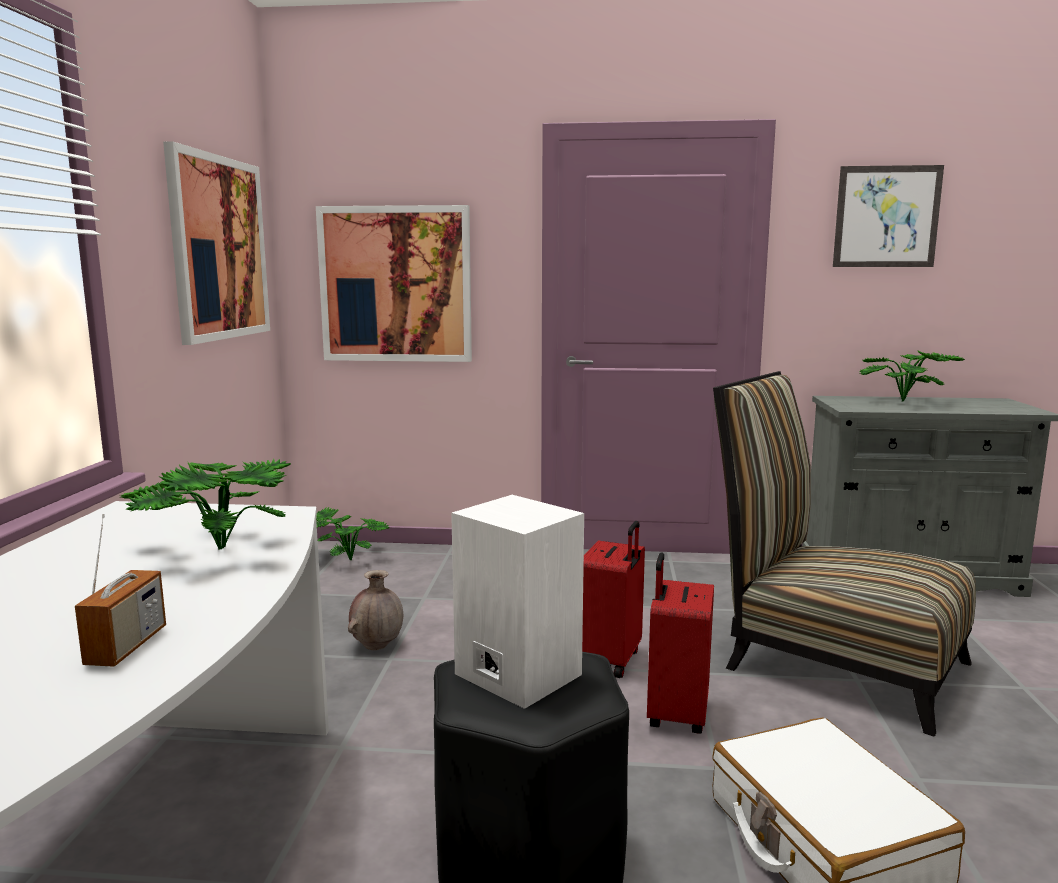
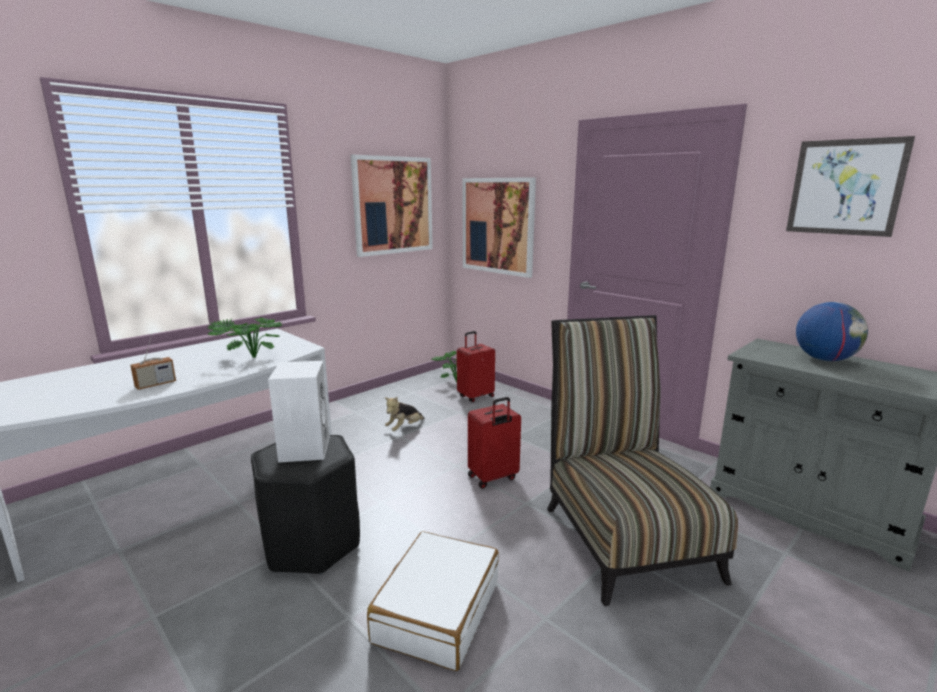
camera: 40 degrees right, 5 degrees up
(377, 645) = (404, 428): brown vase -> plush toy
(675, 714) = (477, 518): red suitcase -> red suitcase (475, 396)
(906, 402) = (824, 359): potted plant -> globe

